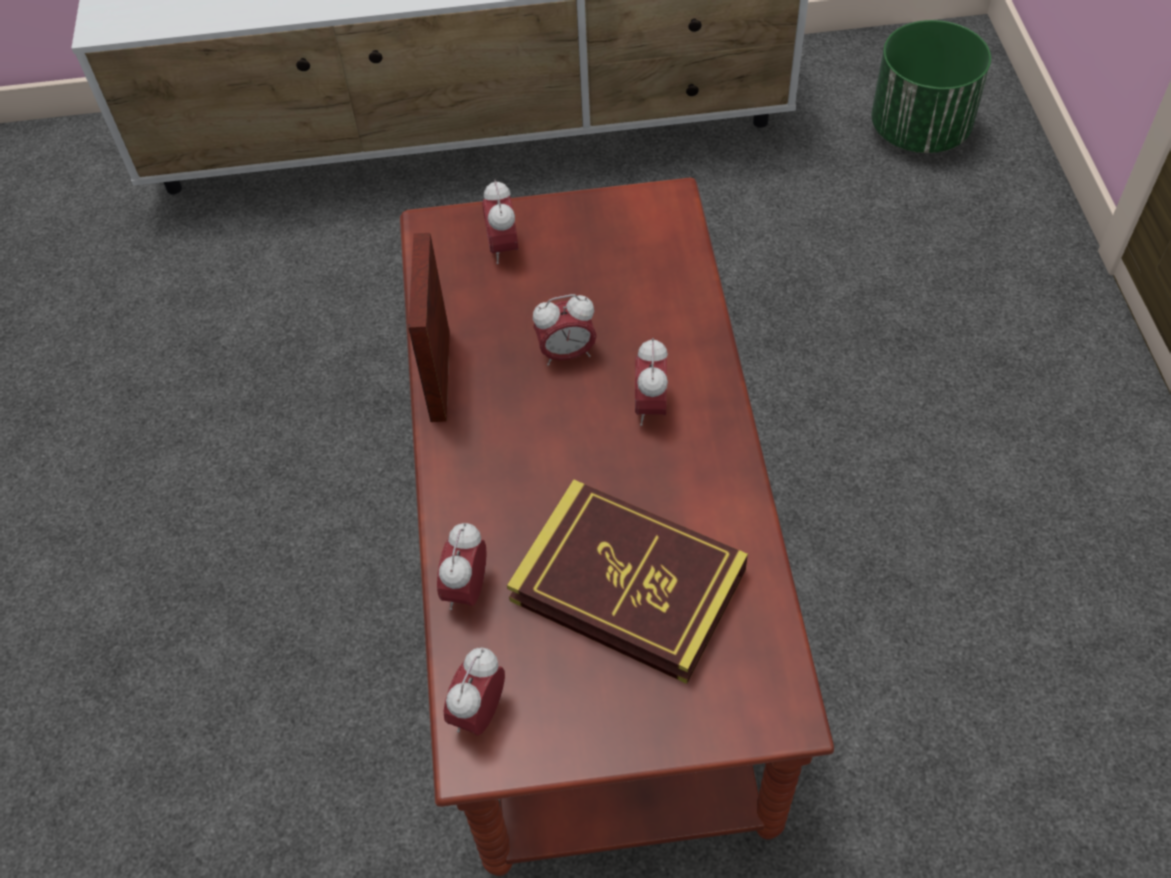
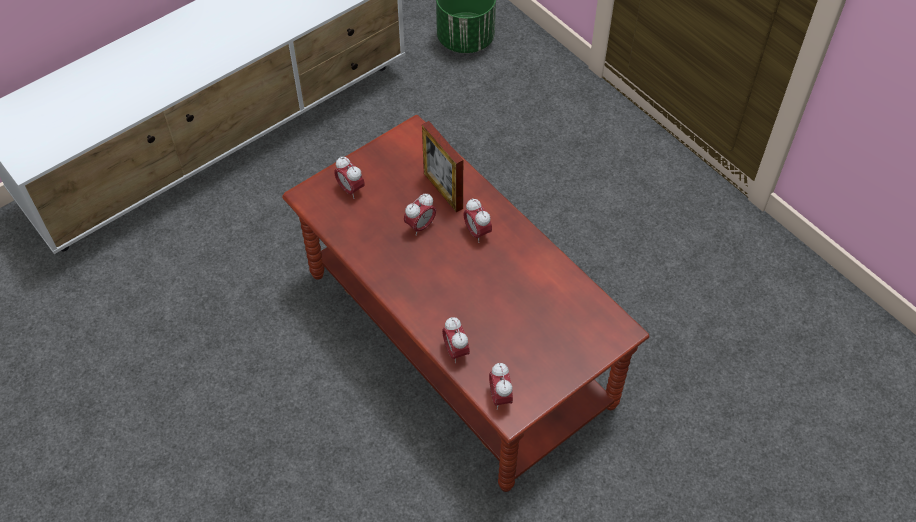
camera: 35 degrees left, 0 degrees up
(440, 375) = (368, 264): picture frame -> picture frame (443, 191)
(628, 585) = (523, 313): book -> none

